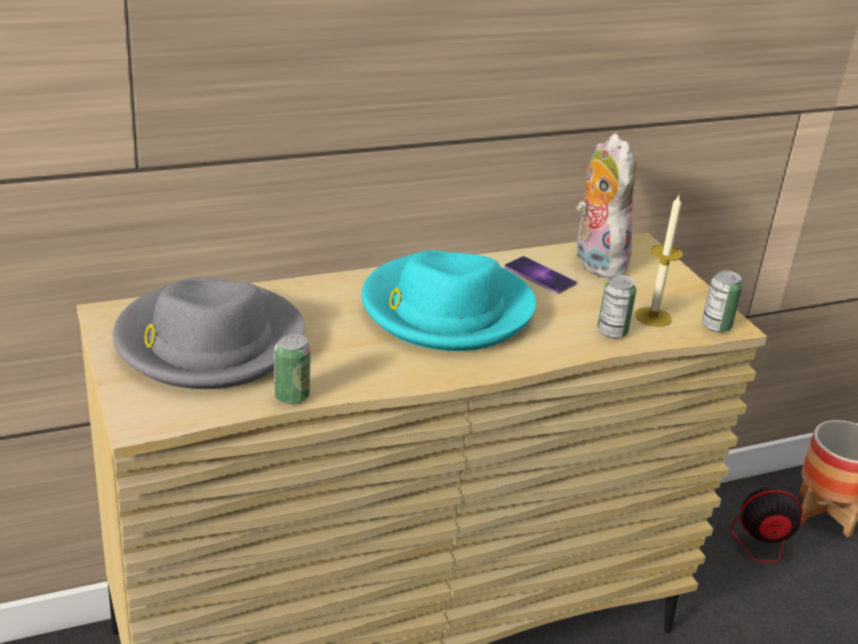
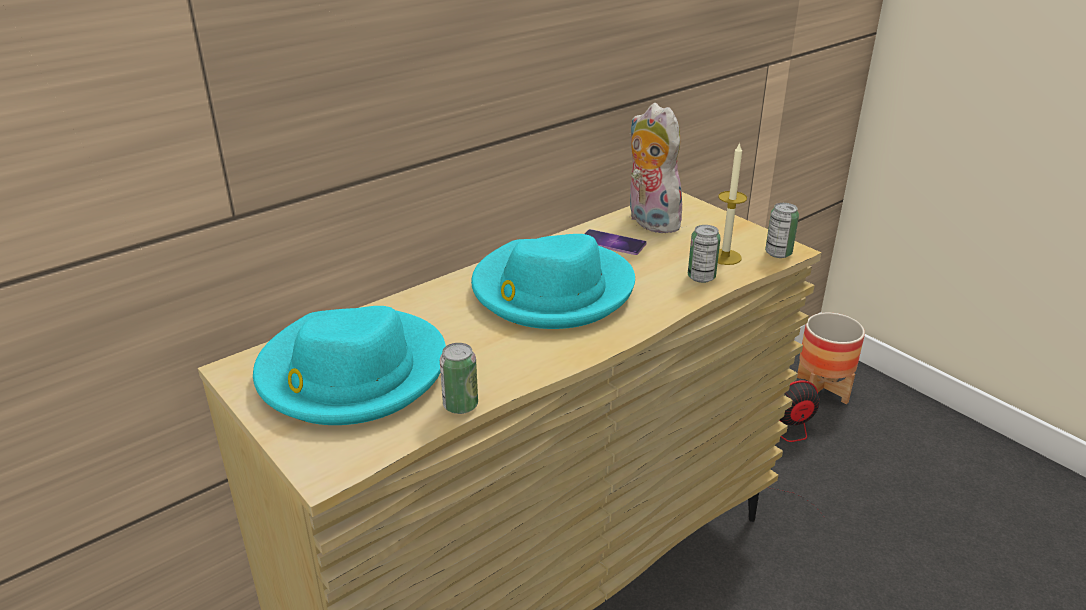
camera: 15 degrees left, 0 degrees up
(208, 341) = (351, 372): grey hat -> turquoise hat

